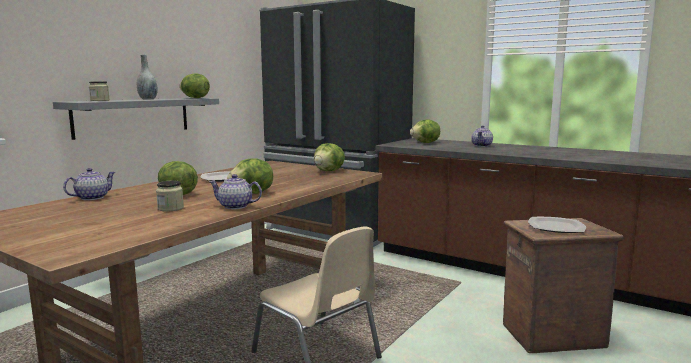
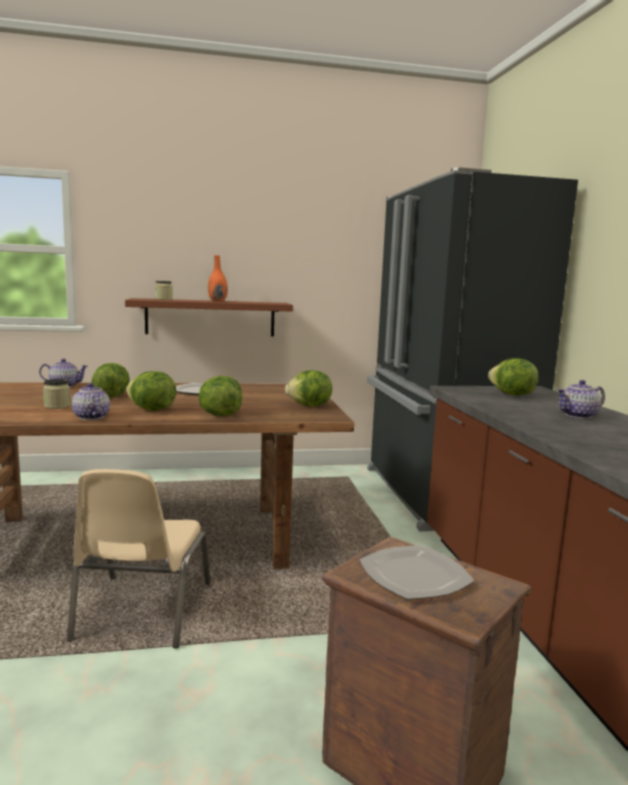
camera: 45 degrees right, 0 degrees up
(133, 116) = (210, 318): grey shelf -> brown shelf
(148, 99) = (217, 301): grey vase -> orange vase
(194, 98) = (269, 303): lettuce -> lettuce (219, 415)

